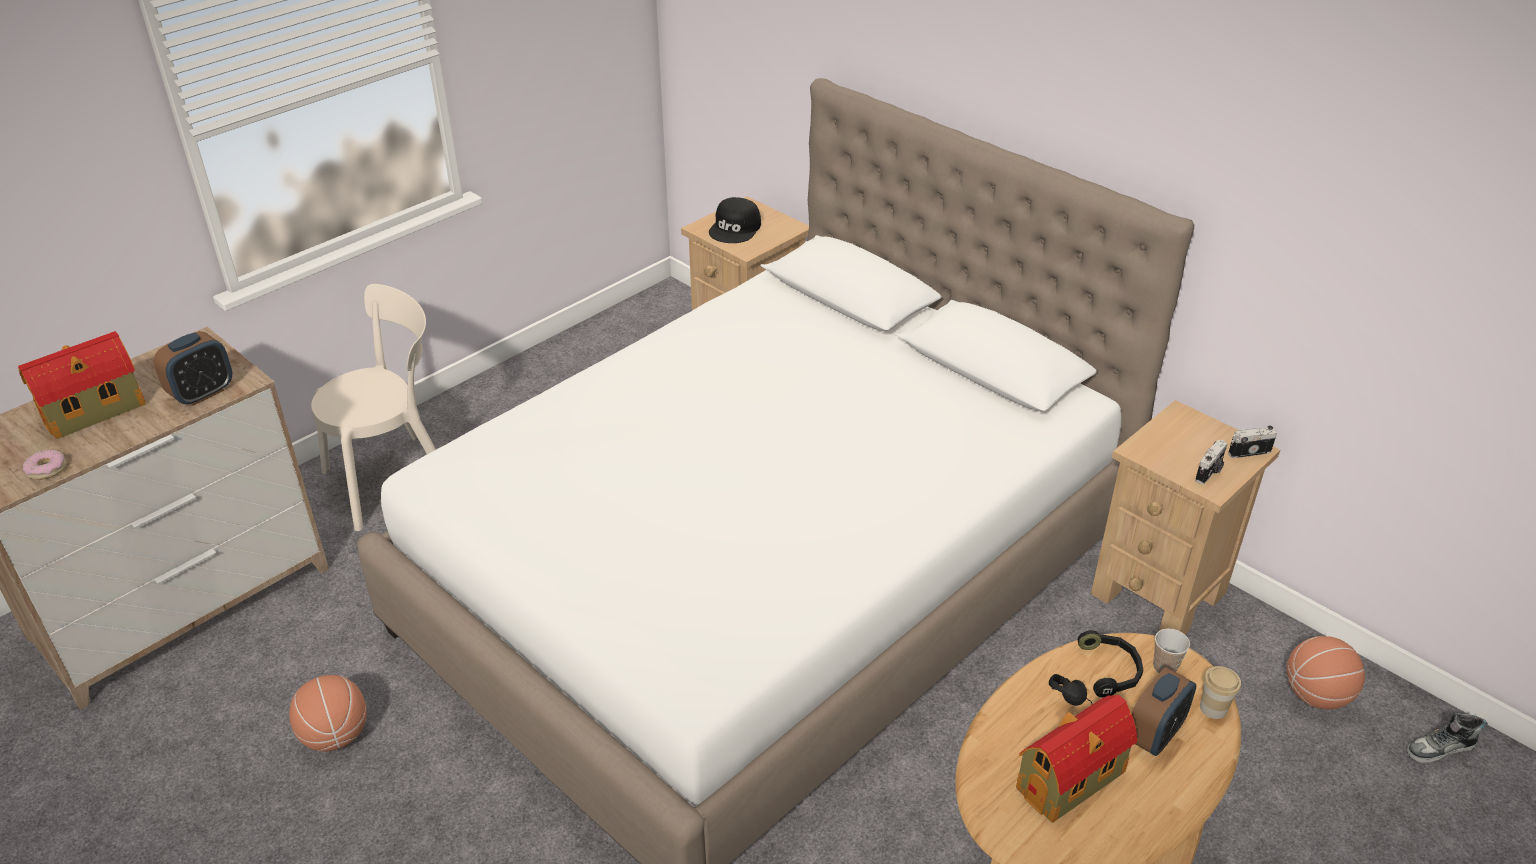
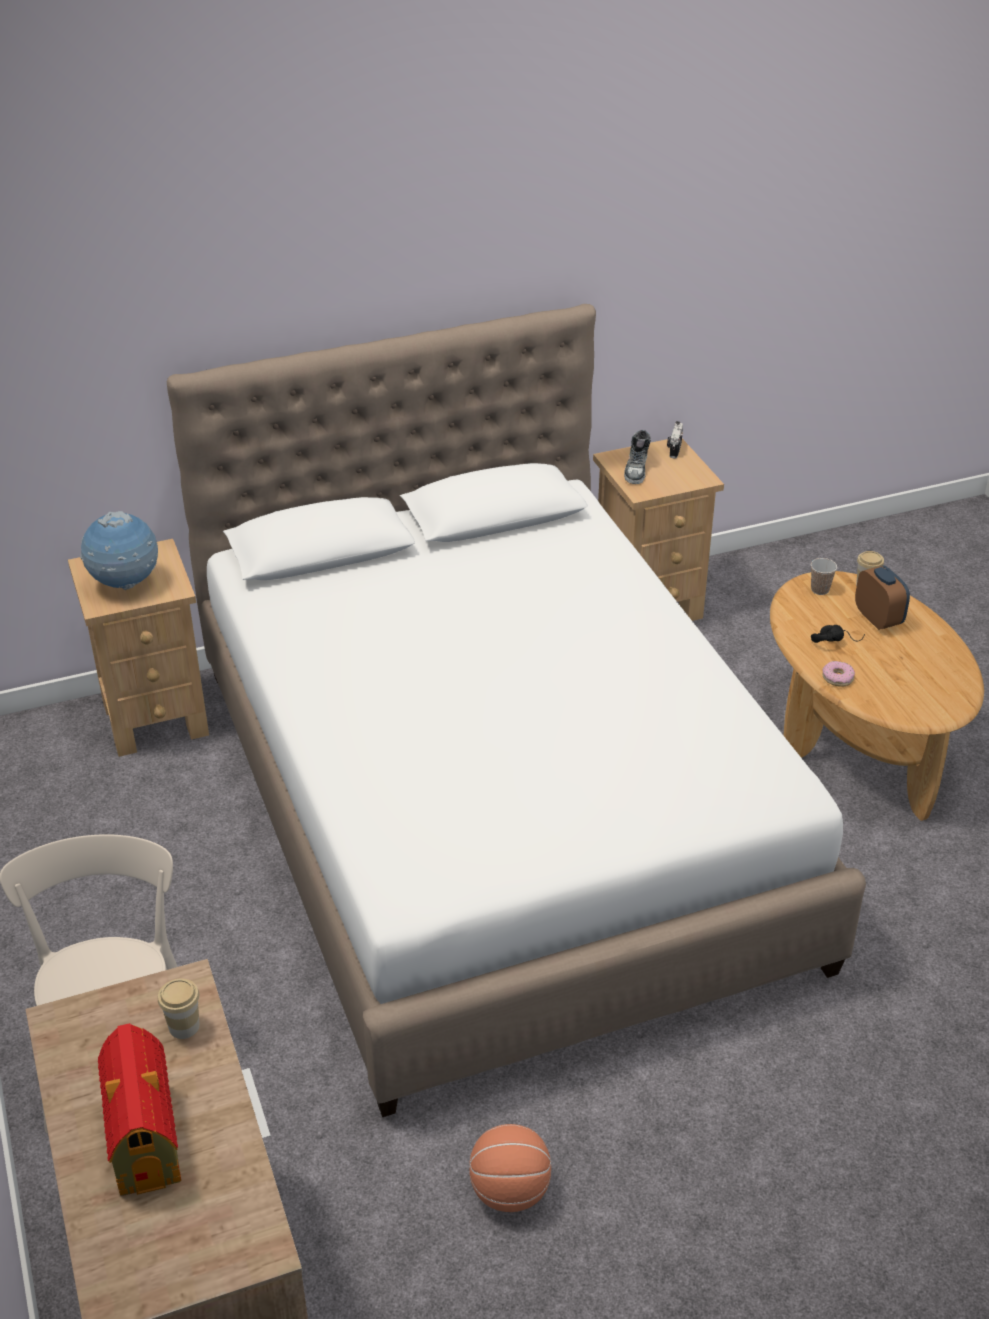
camera: 65 degrees left, 0 degrees up
(47, 469) = (243, 1194): donut -> donut (837, 678)
(202, 393) = (184, 1026): alarm clock -> cup
(736, 228) = (125, 584): black cap -> globe
(1072, 779) = (901, 668): toy house -> none
(1111, 670) = (811, 613): black headphones -> none
(1209, 472) = (686, 473): camera -> none
(1316, 695) = (783, 579): basketball -> none
(1440, 749) = (852, 553): shoe -> shoe (636, 470)

